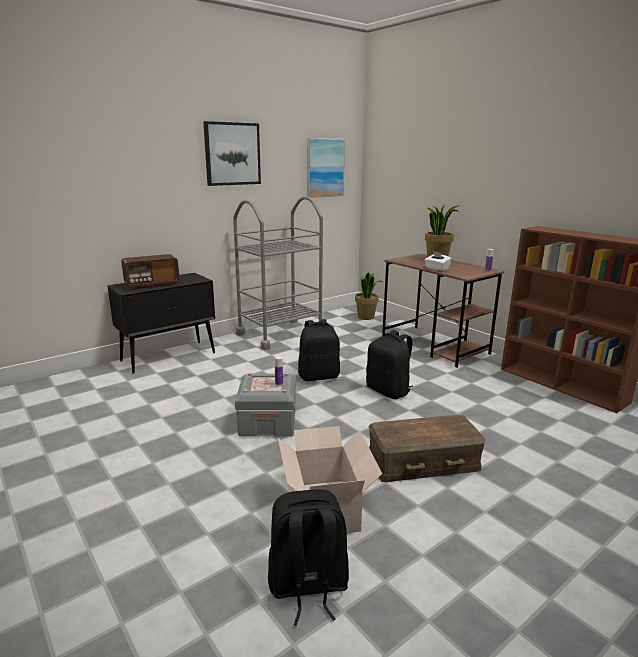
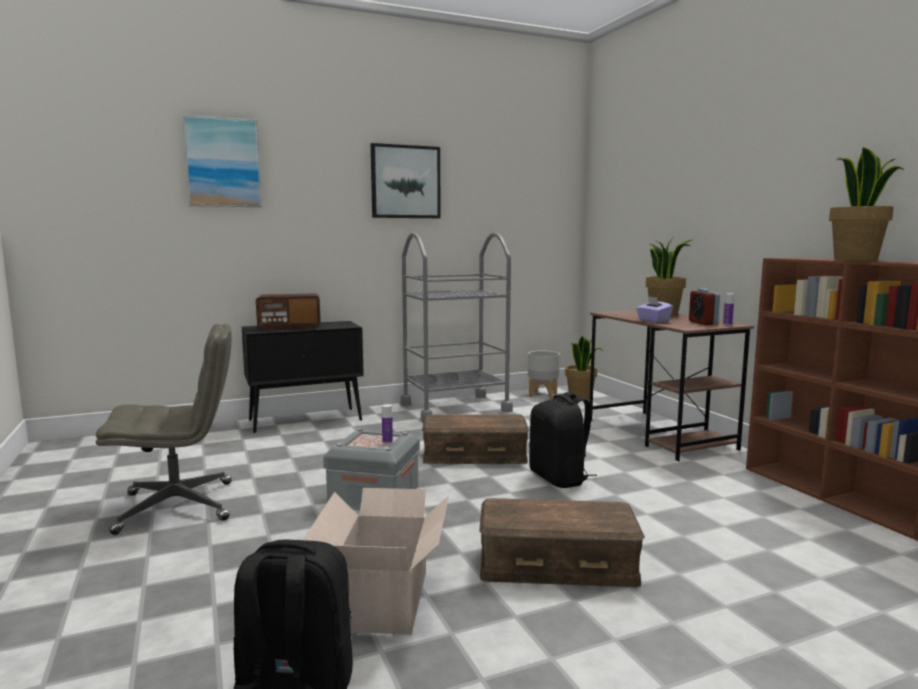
camera: 15 degrees right, 10 degrees down
(118, 452) = (178, 506): none -> grey office chair
(319, 376) = (474, 454): black backpack -> brown storage box
(324, 168) = (529, 203): picture -> picture (223, 163)
(338, 317) = (543, 395): none -> grey planter
(437, 269) = (653, 321): white tissue box -> purple tissue box
(470, 269) = (703, 323): none -> alarm clock
(585, 234) = (856, 260): none -> potted plant

